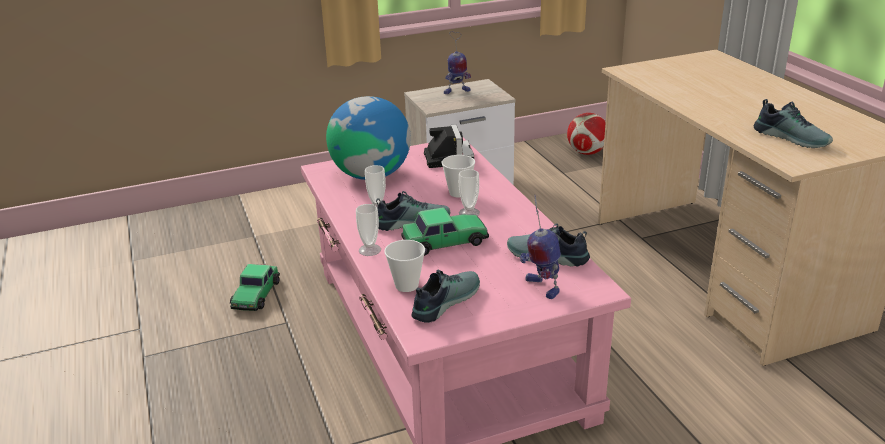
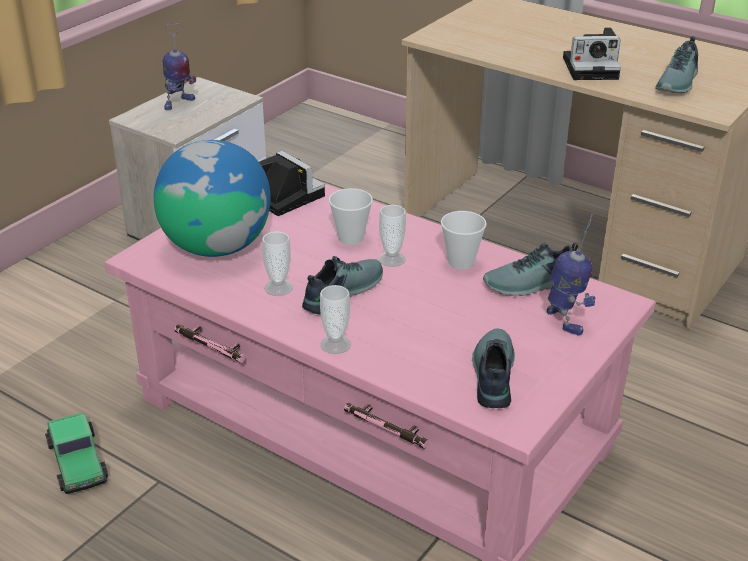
camera: 35 degrees left, 5 degrees up
(406, 285) = (430, 372): cup -> cup (461, 262)
(445, 241) = (407, 303): toy car -> none
(541, 287) = (565, 320): toy robot -> toy robot turned 135 degrees counterclockwise
(587, 152) = (311, 143): football -> none
(728, 113) = (592, 68): none -> camera
(792, 137) = (679, 82): shoe -> shoe turned 105 degrees clockwise

